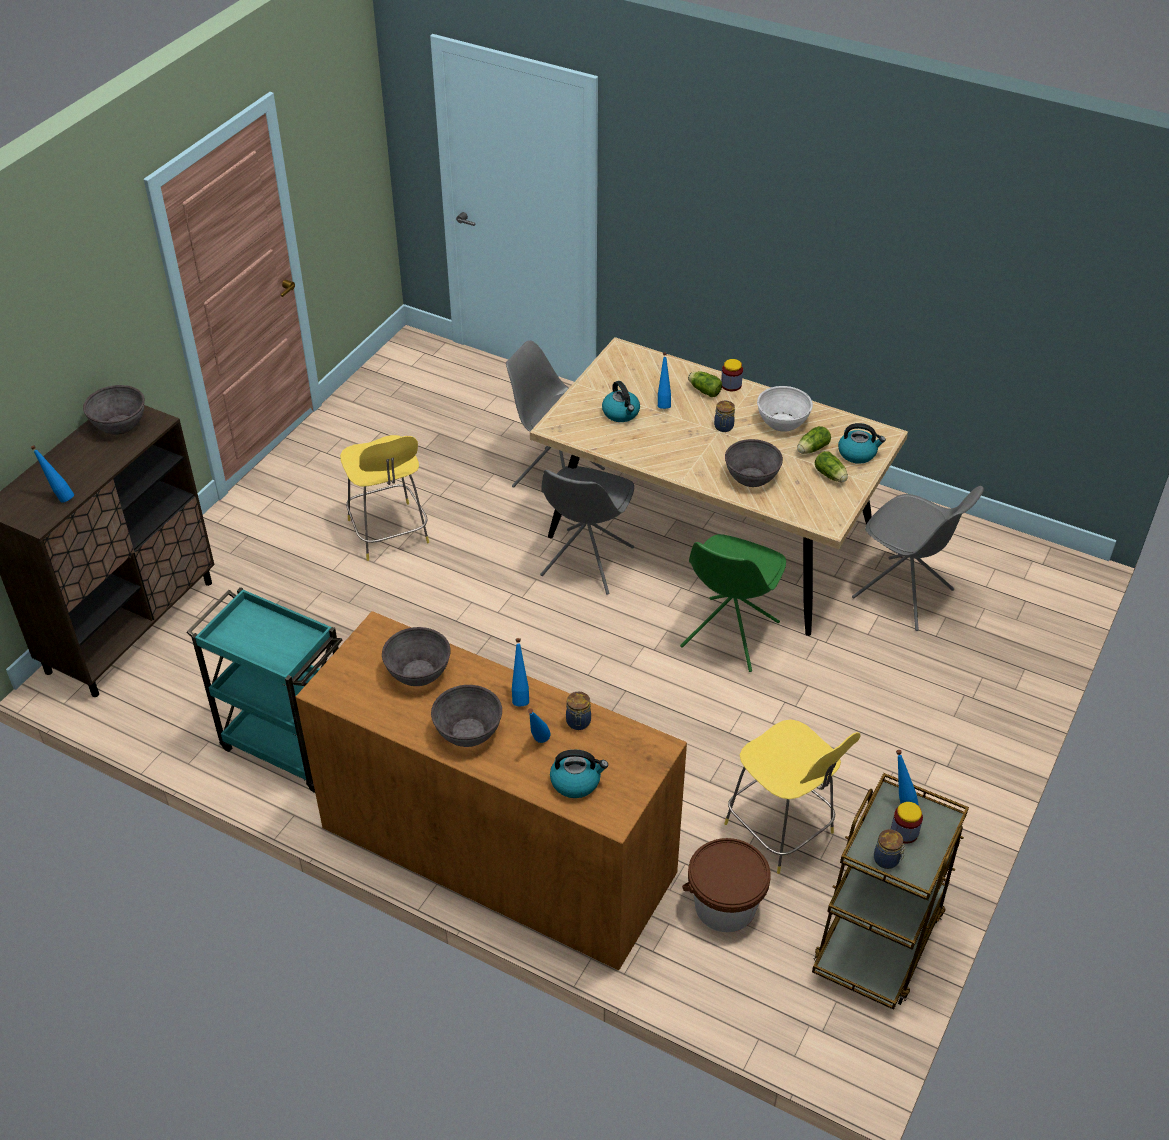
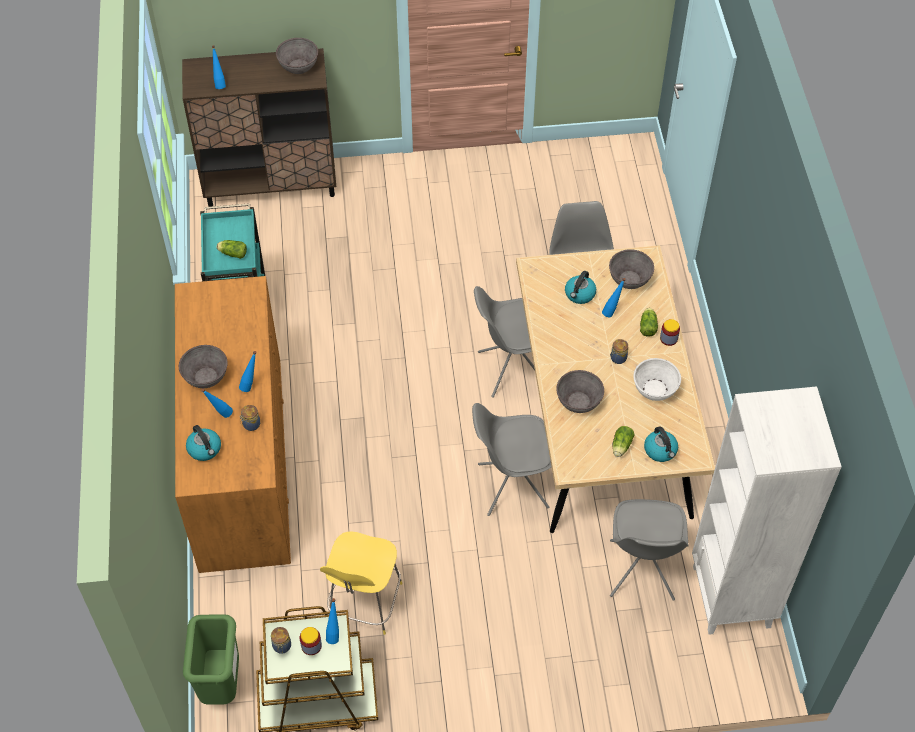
camera: 55 degrees right, 10 degrees up
(389, 533) = (447, 251): yellow stool -> none
(418, 672) = (234, 326): grey bowl -> grey bowl (629, 279)
(725, 906) = (283, 603): brown bucket -> none
(729, 636) = (511, 486): green chair -> grey chair
(792, 1023) = (222, 684): none -> green trash can
(811, 449) = (640, 421): lettuce -> lettuce (232, 253)
(978, 550) = (732, 597): none -> white bookcase

